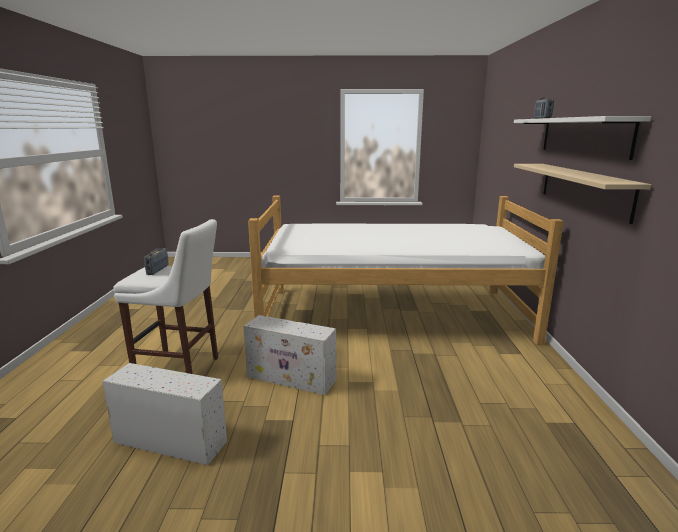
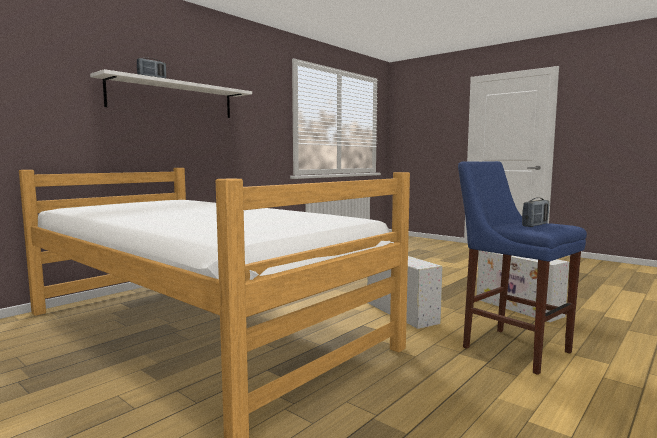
camera: 140 degrees left, 10 degrees down
(181, 370) = (511, 347): white stool -> blue stool
(583, 189) = (186, 140): beige shelf -> none

